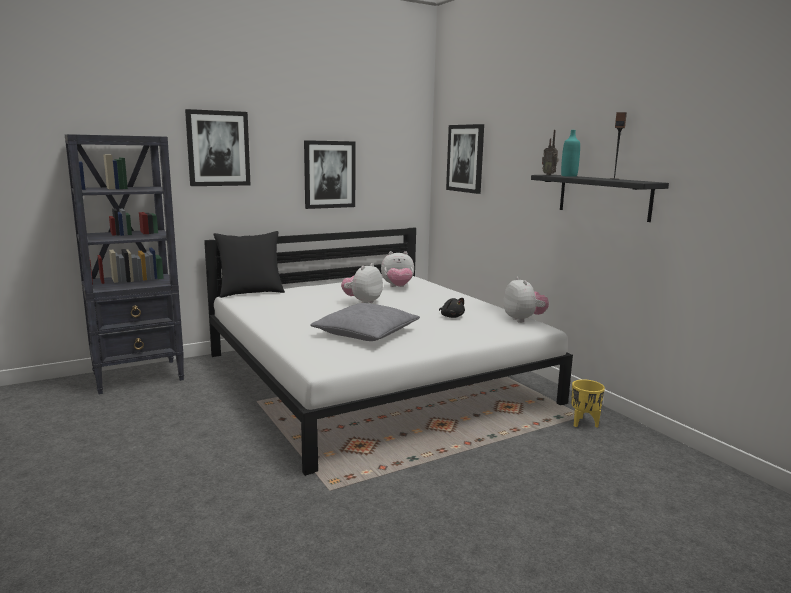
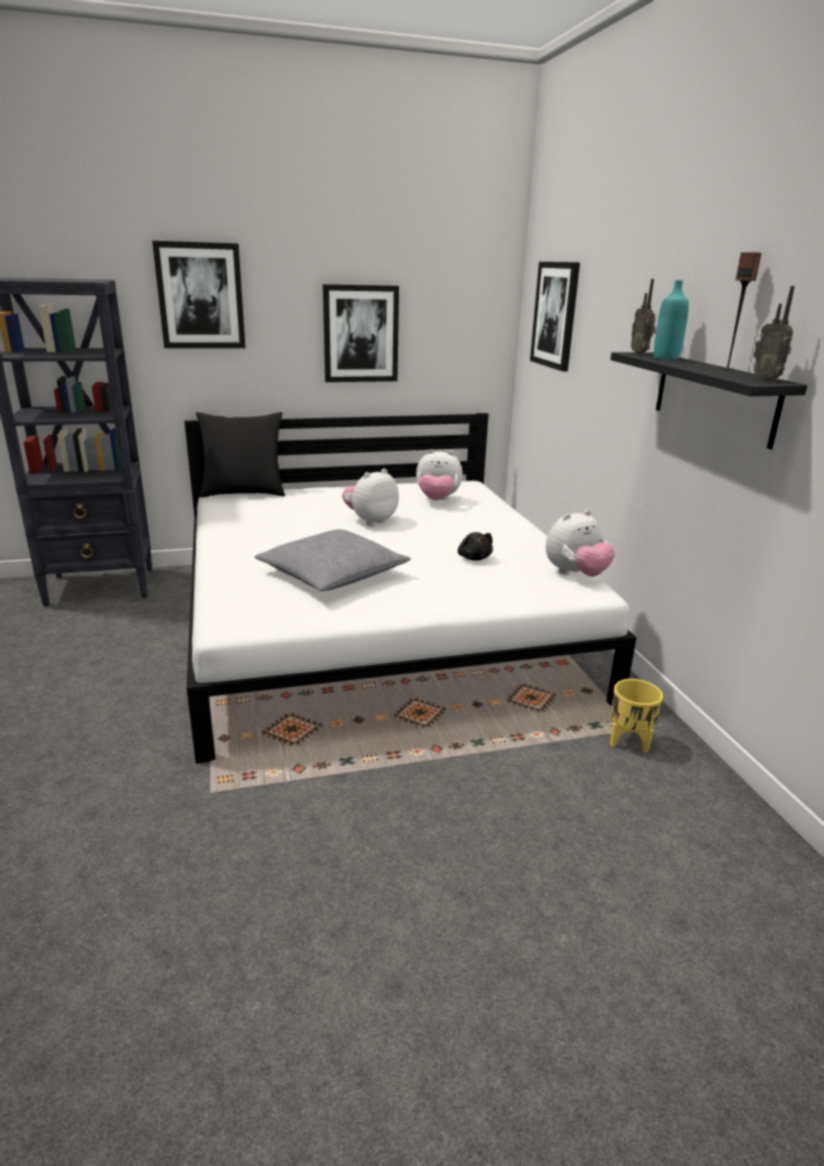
camera: 15 degrees right, 10 degrees up
(523, 320) = (575, 574): plush toy -> plush toy turned 60 degrees clockwise
(645, 181) = (767, 379): none -> radio

